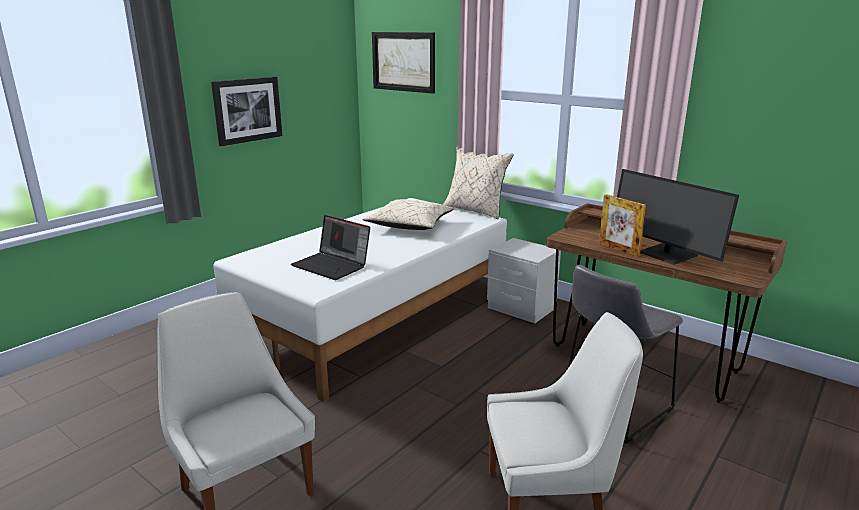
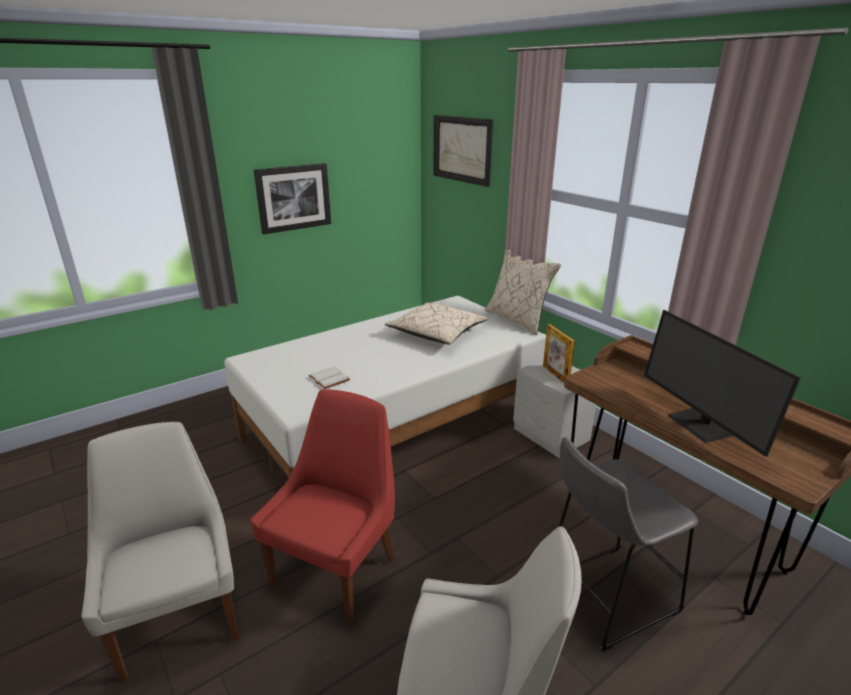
camera: 15 degrees right, 5 degrees up
(332, 265) = (330, 379): laptop -> white book
(378, 429) = (337, 568): none -> red chair
(618, 249) = (644, 407): picture frame -> picture frame (555, 375)

